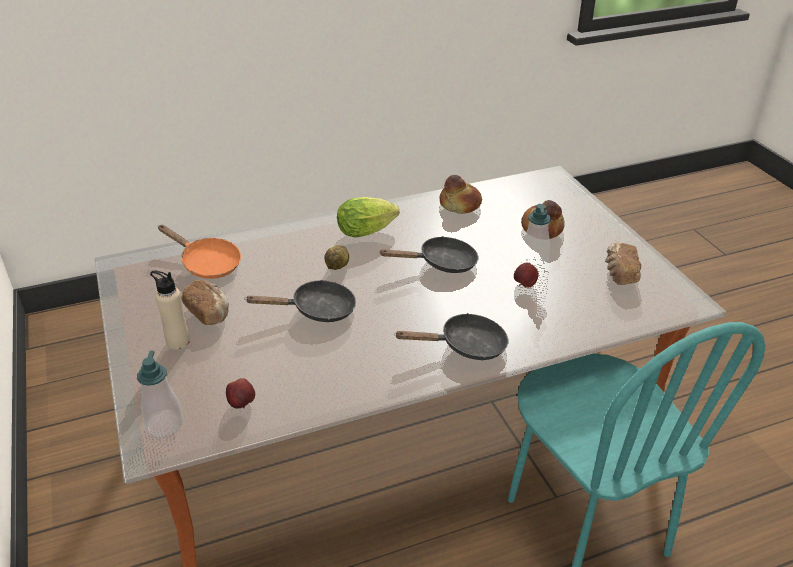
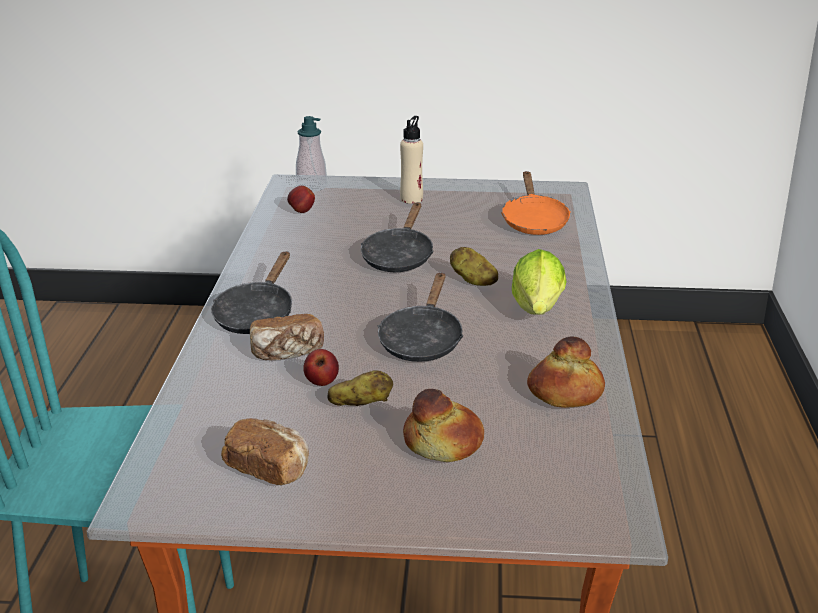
camera: 115 degrees right, 10 degrees down
(207, 263) = (533, 221): orange frying pan -> orange frying pan turned 60 degrees counterclockwise
(209, 312) = (444, 214): bread -> bread (287, 353)
(533, 263) = (361, 405): soap dispenser -> potato

